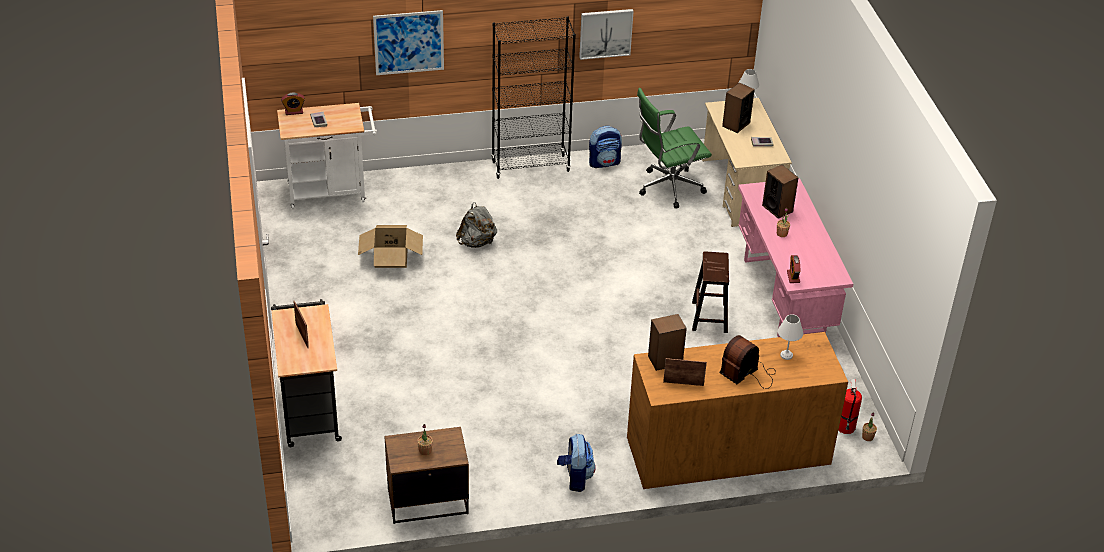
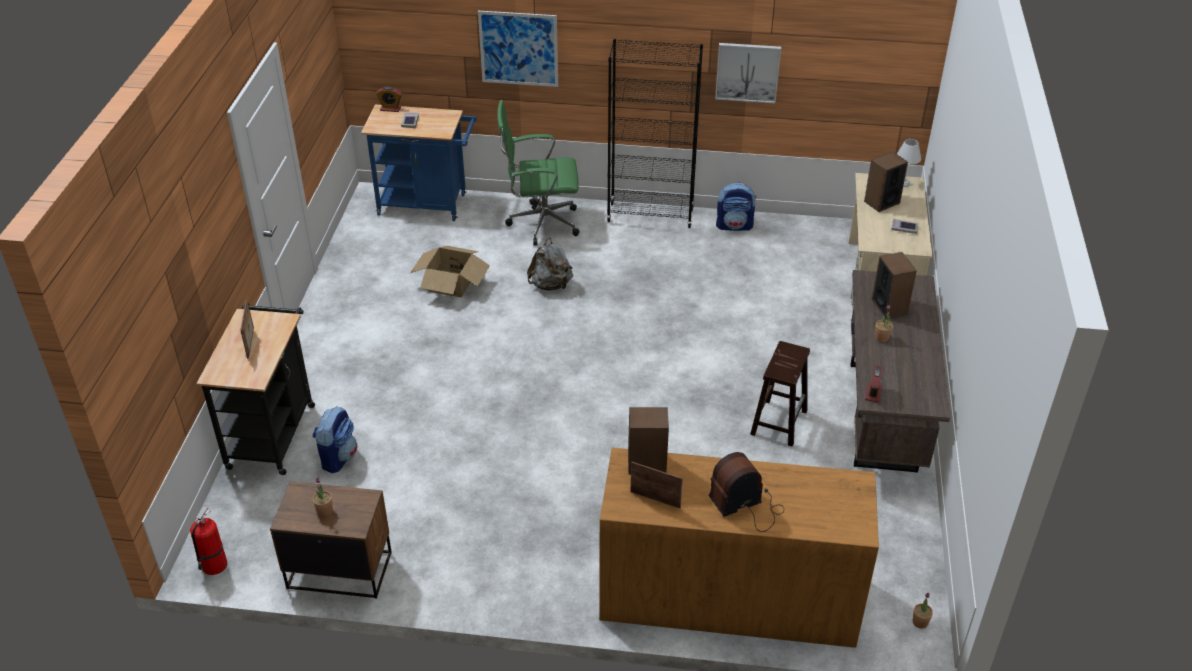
camera: 20 degrees right, 0 degrees up
(332, 191) = (428, 205): white cart -> blue cart
(575, 477) = (524, 584): backpack -> backpack (338, 457)
(667, 188) = (794, 265): green office chair -> green office chair (540, 223)
(784, 296) = (883, 416): pink desk -> brown desk
(786, 355) = (809, 492): white table lamp -> none
(845, 427) = (895, 602): fire extinguisher -> fire extinguisher (213, 566)

